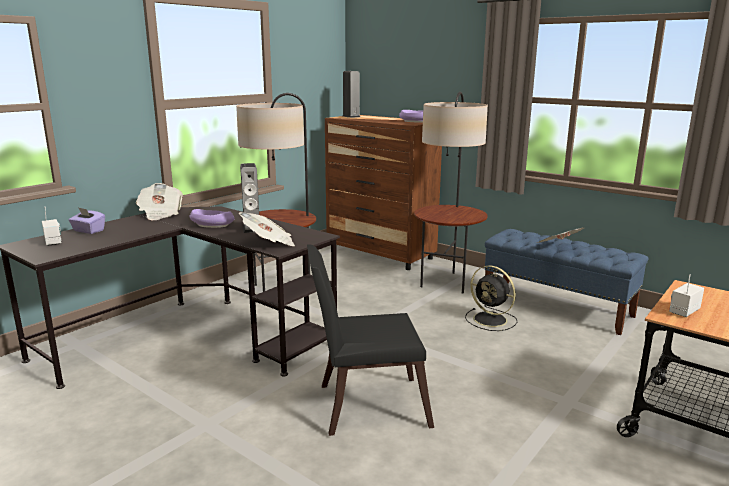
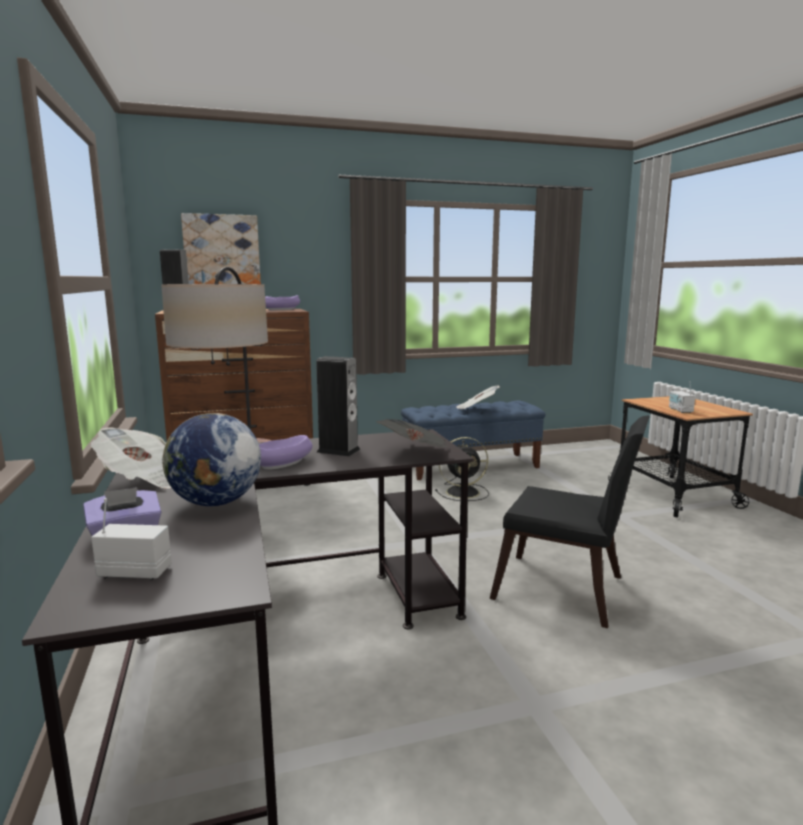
camera: 55 degrees left, 5 degrees down
(138, 231) = (215, 503): none -> globe
(365, 405) = (566, 592): black chair -> black chair turned 90 degrees counterclockwise
(396, 71) = (222, 252): none -> picture
(447, 282) = (365, 481): floor lamp -> none

